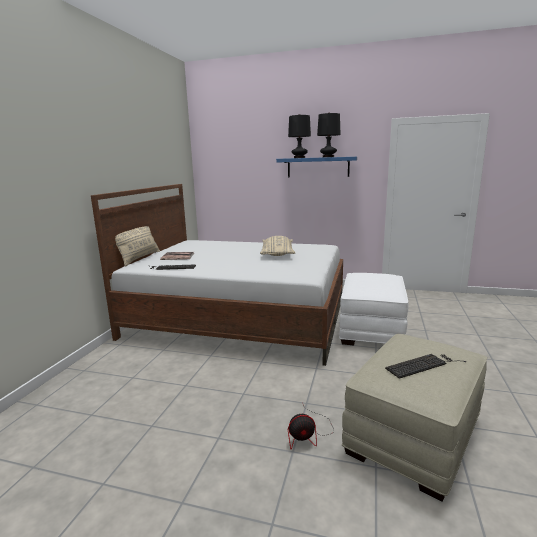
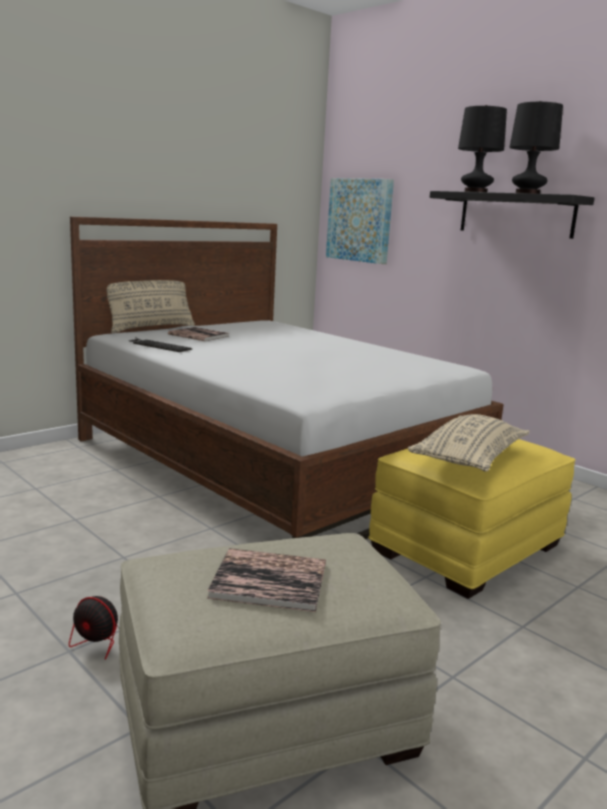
camera: 30 degrees right, 0 degrees up
(222, 176) = (359, 220): none -> picture
(277, 253) = (346, 361): beige pillow -> beige pillow (469, 458)
(318, 167) = (516, 214): blue shelf -> black shelf
(371, 329) = (467, 547): white ottoman -> yellow ottoman
(423, 365) = (269, 580): keyboard -> book

